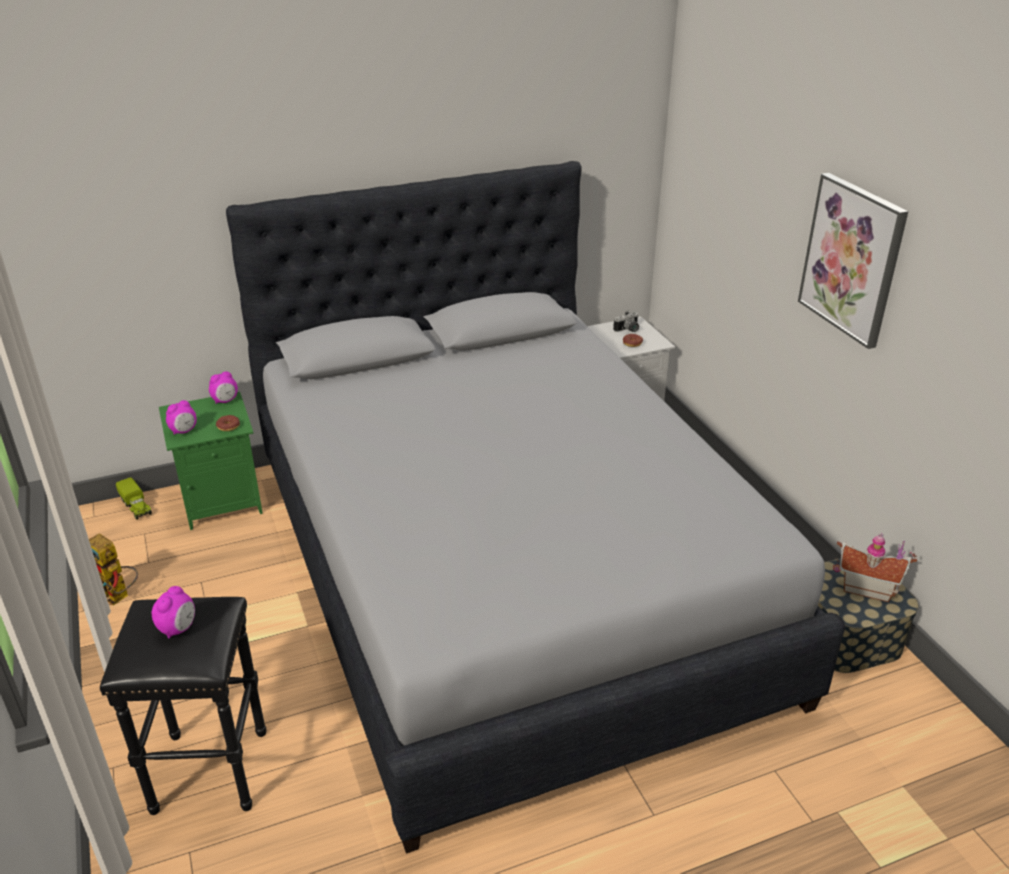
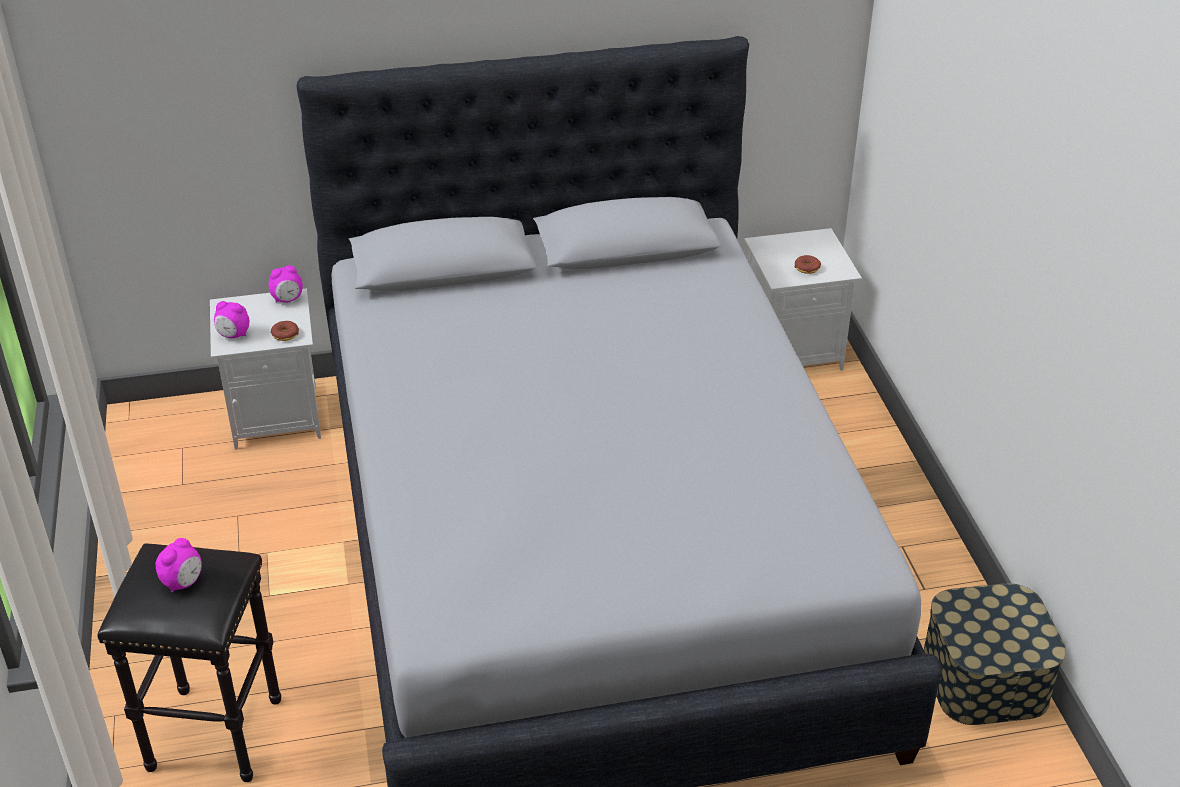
camera: 10 degrees right, 5 degrees up
(120, 596) = (145, 521): toy robot -> none
(136, 507) = (178, 413): toy truck -> none
(184, 431) = (233, 335): alarm clock -> alarm clock turned 45 degrees clockwise
(223, 500) = (278, 415): green nightstand -> grey nightstand
(628, 330) = (808, 248): camera -> none
(852, 259) = (1032, 224): picture -> none
(866, 587) = (1007, 626): toy house -> none

